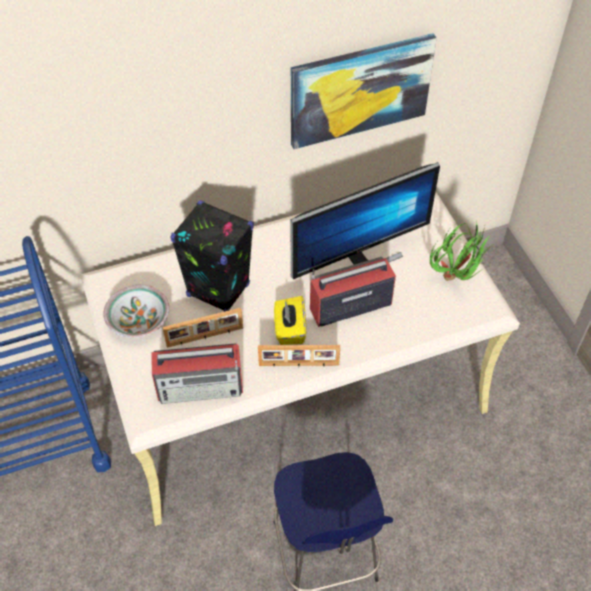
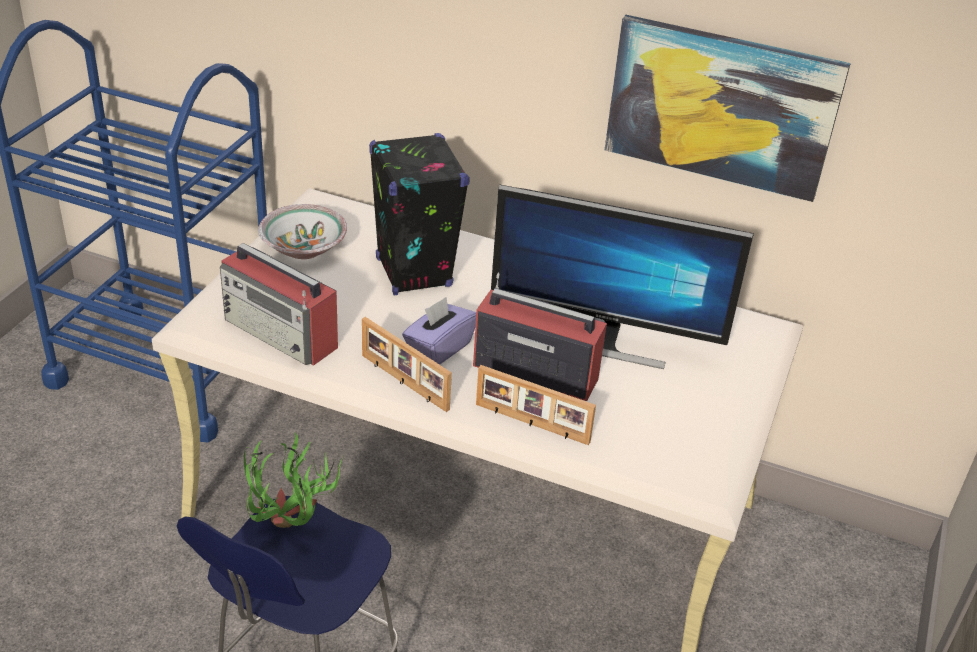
camera: 40 degrees right, 15 degrees down
(205, 337) = (344, 299): picture frame -> picture frame (531, 424)
(290, 329) = (438, 348): yellow tissue box -> purple tissue box
(457, 278) = (706, 430): potted plant -> potted plant (291, 532)

